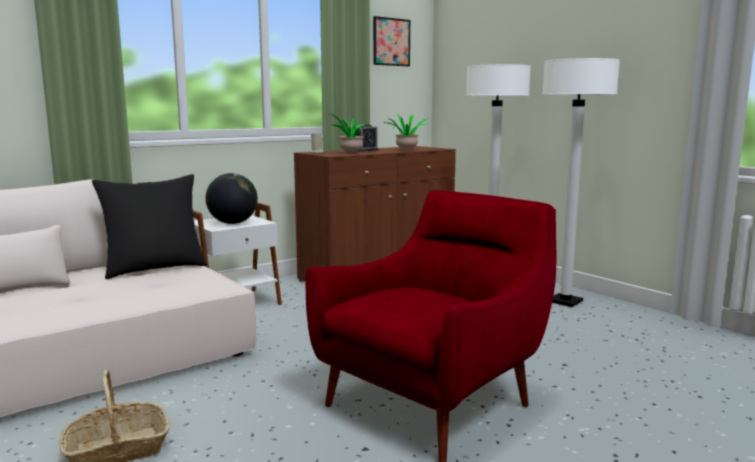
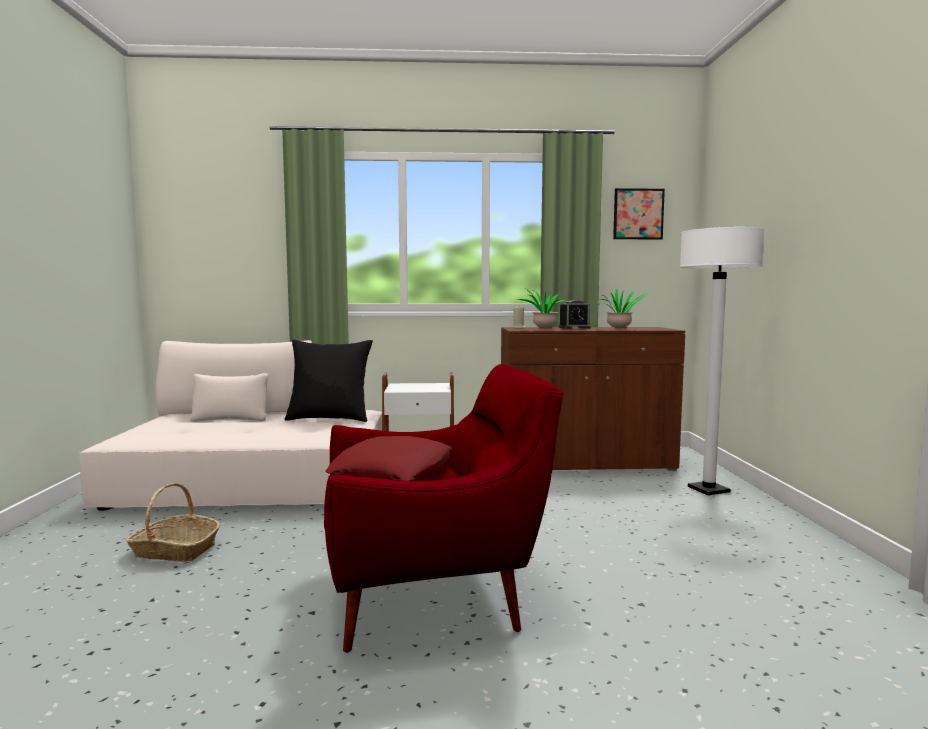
camera: 35 degrees right, 5 degrees down
(233, 223) = (416, 388): globe -> none
(408, 301) = (393, 473): none -> red pillow
(565, 301) = (768, 536): white floor lamp -> none

